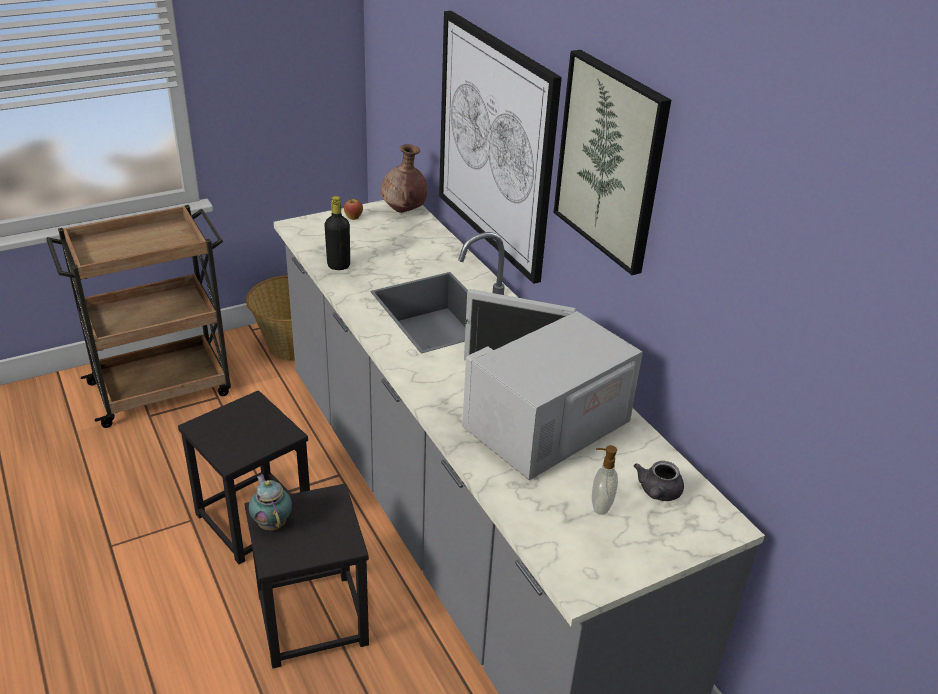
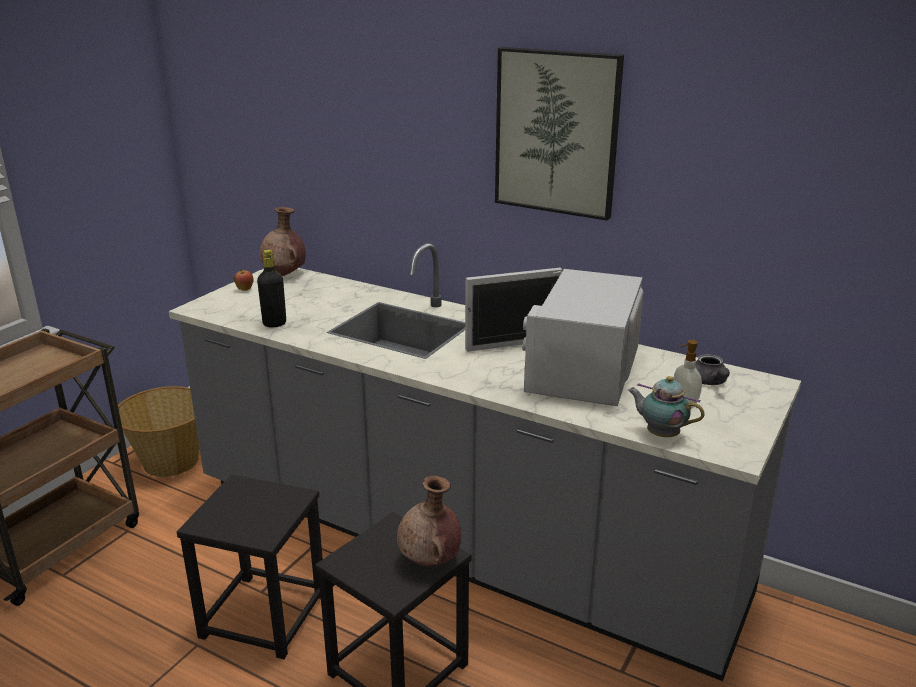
camera: 30 degrees left, 10 degrees down
(272, 522) = (359, 567): teapot -> teapot (660, 434)
(329, 545) = (430, 561): none -> brown vase
(495, 144) = (395, 171): picture -> none

